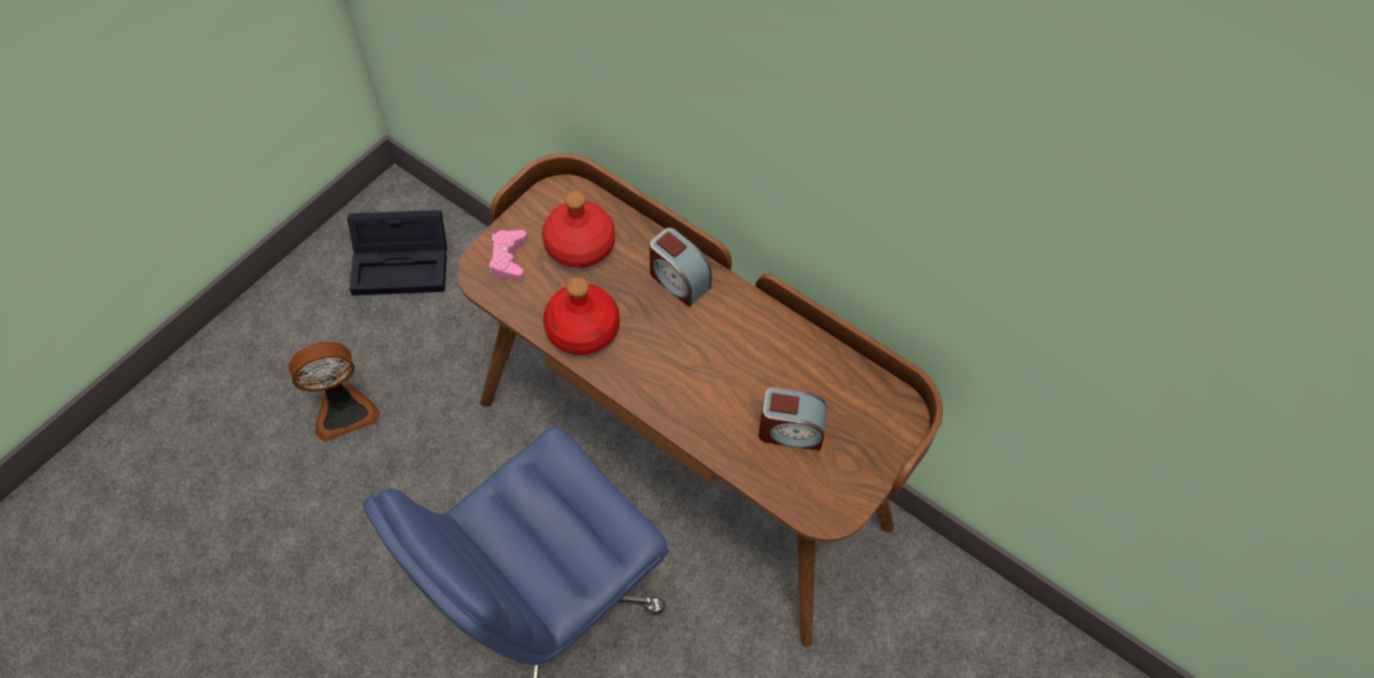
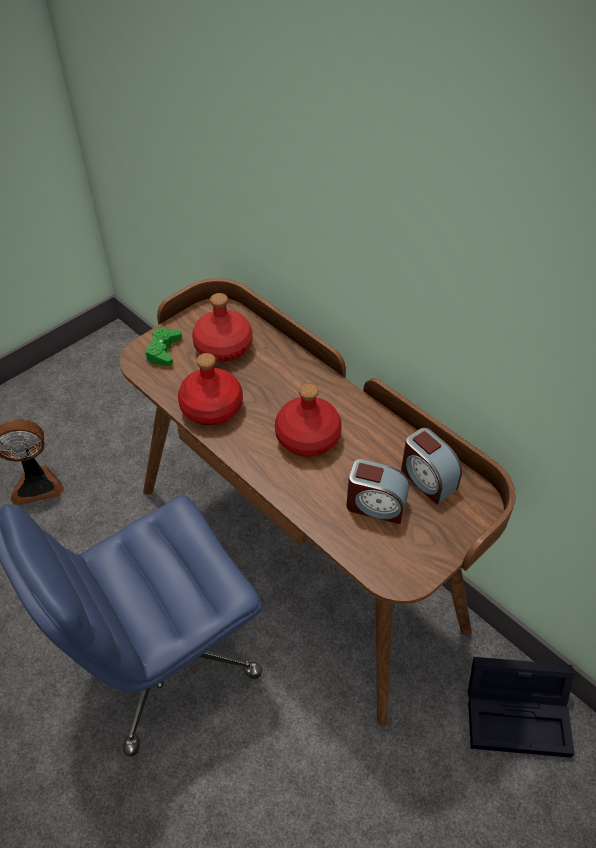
camera: 10 degrees right, 10 degrees down
(403, 263) = (108, 385): black storage box -> black storage box (520, 713)
(508, 259) = (163, 351): pink game controller -> green game controller
(678, 280) = (299, 380): alarm clock -> alarm clock (427, 479)
(702, 355) = (308, 437): none -> red bottle

